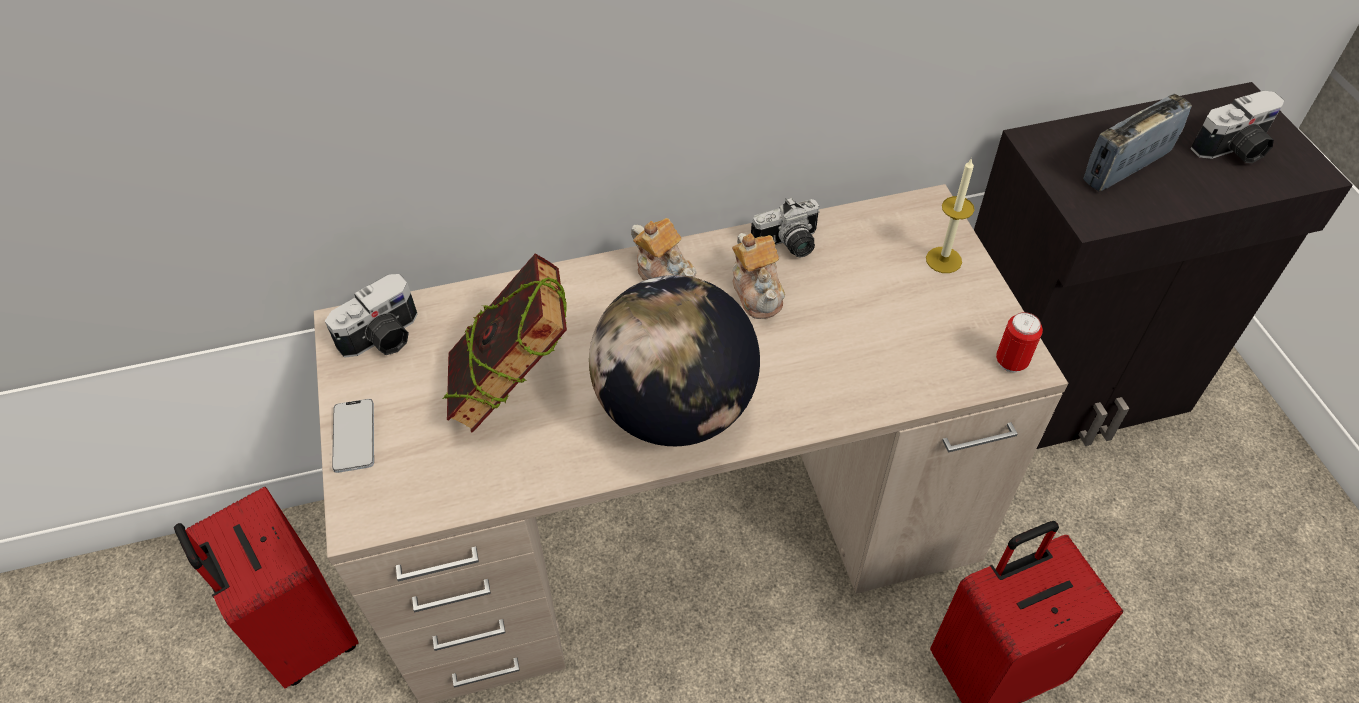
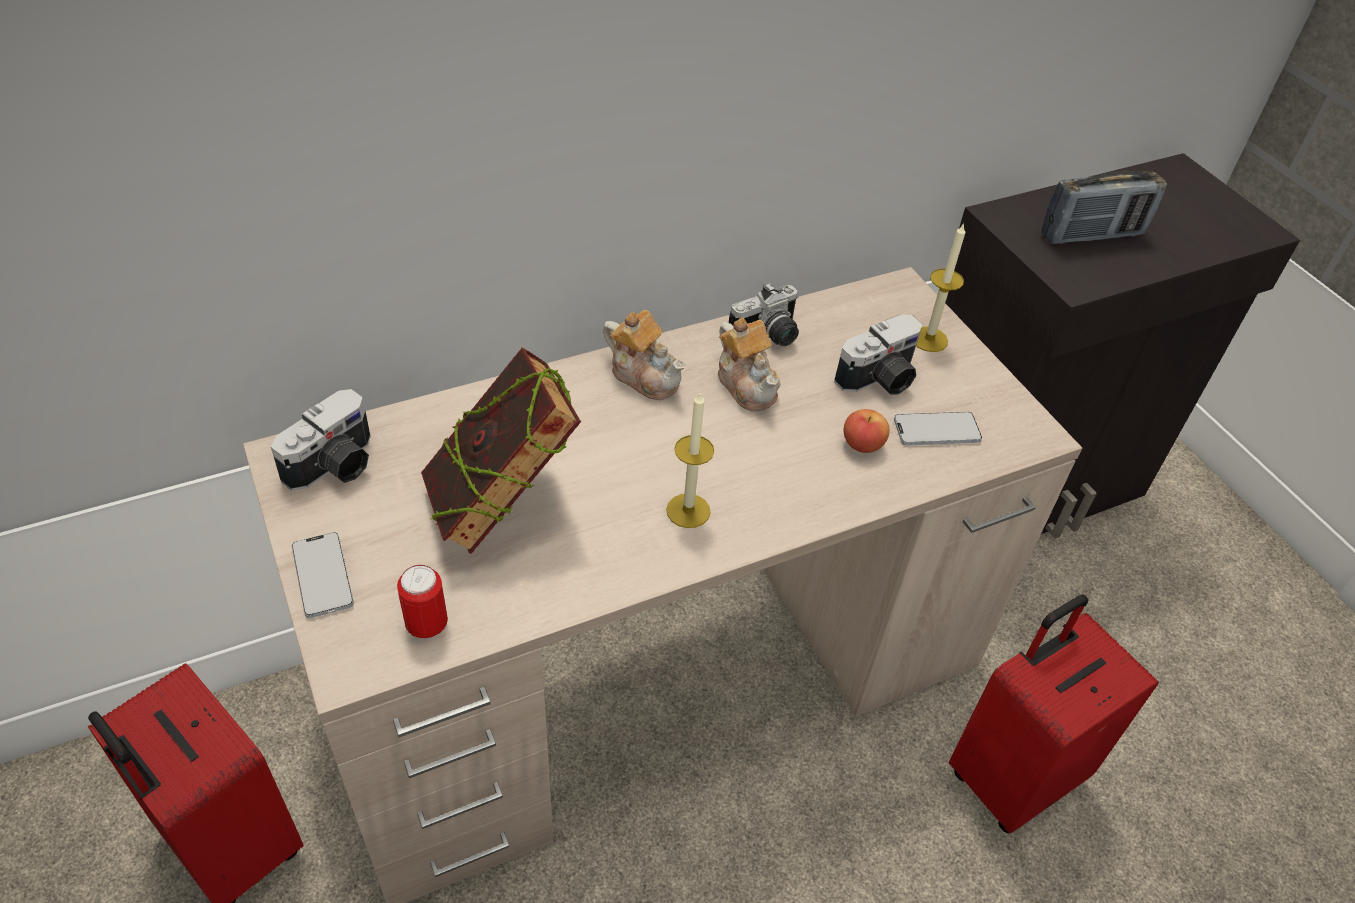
camera: 15 degrees left, 5 degrees down
(675, 409) = (688, 511): globe -> candle
(852, 360) = (862, 444): none -> apple
(927, 352) = (936, 430): none -> phone
(1011, 362) = (1022, 432): can -> can (427, 625)
(1126, 167) = (1092, 235): radio -> radio turned 150 degrees counterclockwise
(1234, 150) = (1186, 214): camera -> camera (880, 379)

